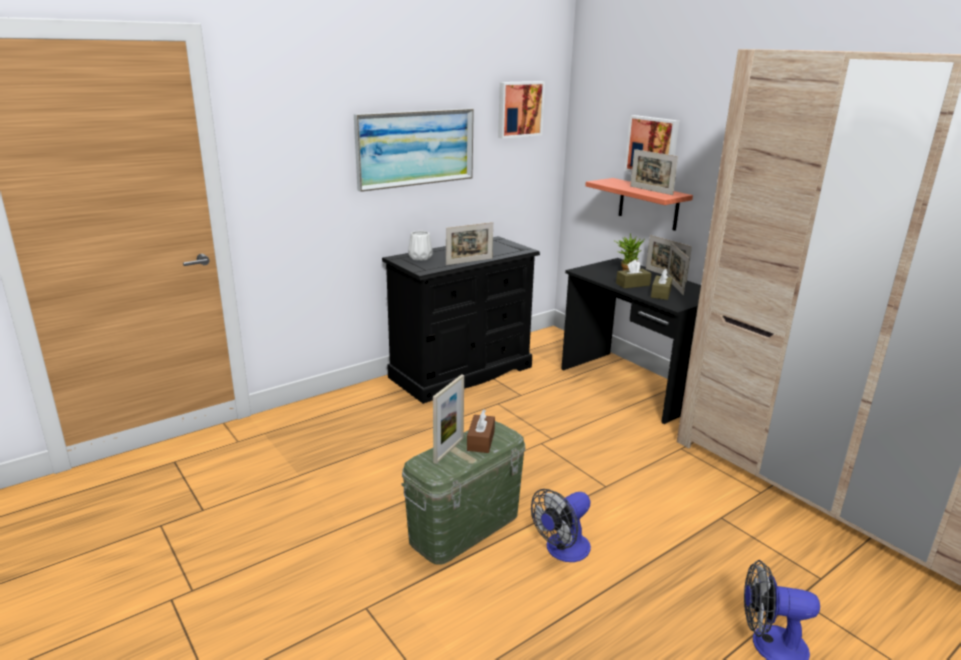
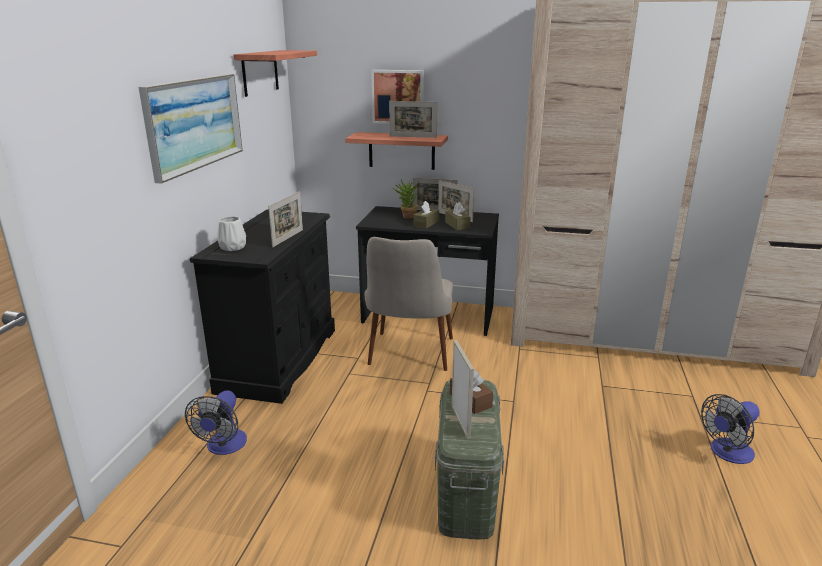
camera: 40 degrees left, 0 degrees up
(519, 109) = (260, 72): picture -> shelf
(561, 413) = (409, 359): none -> beige chair
(562, 551) = (553, 466): fan -> fan (224, 447)

